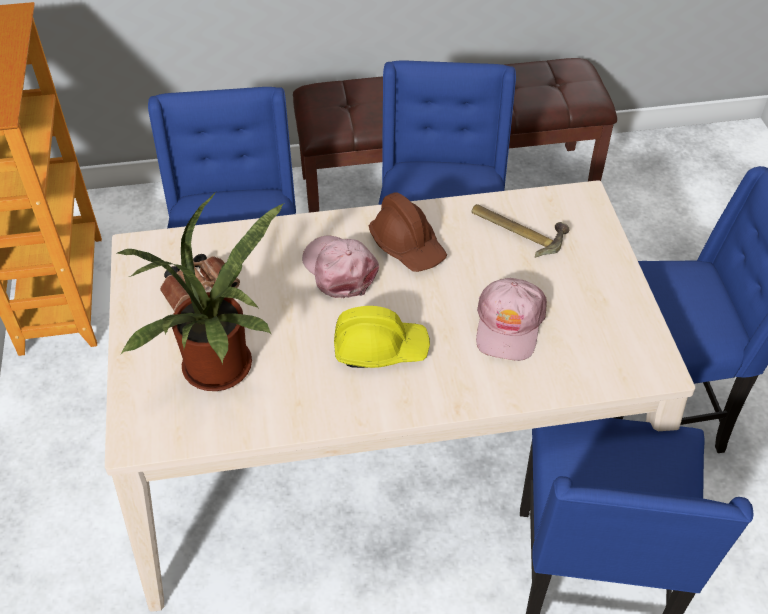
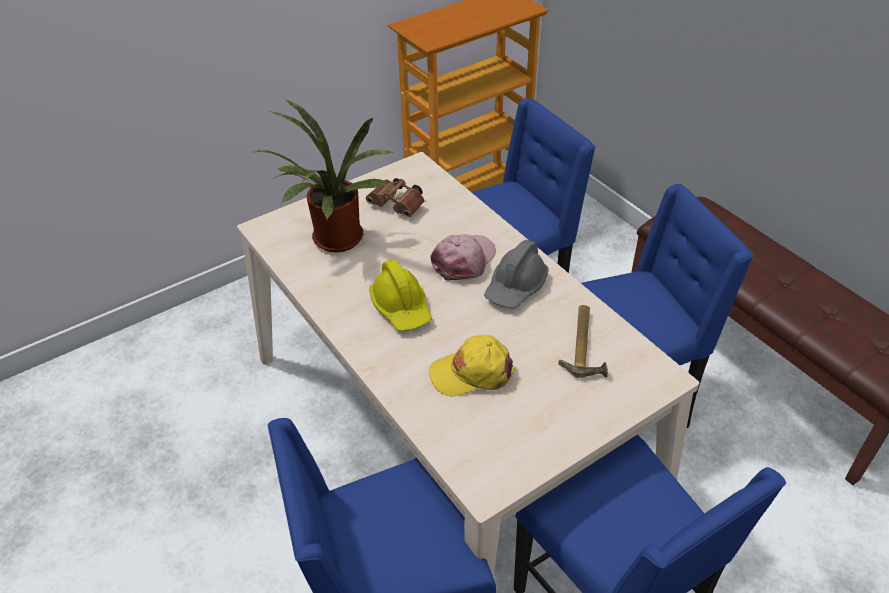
camera: 65 degrees right, 5 degrees down
(408, 246) = (516, 287): brown hard hat -> grey hard hat
(509, 325) = (472, 372): pink cap -> yellow cap

